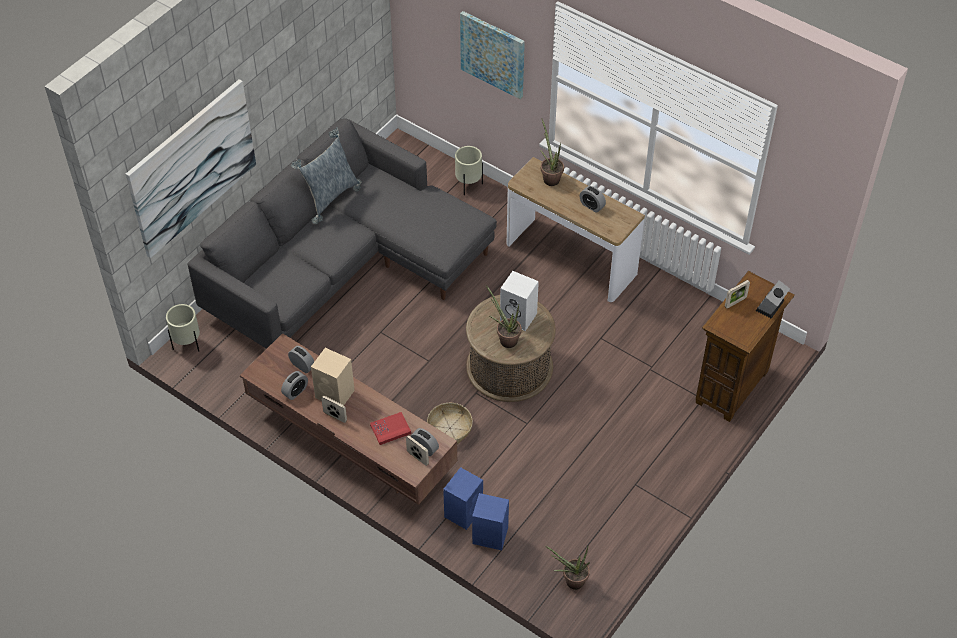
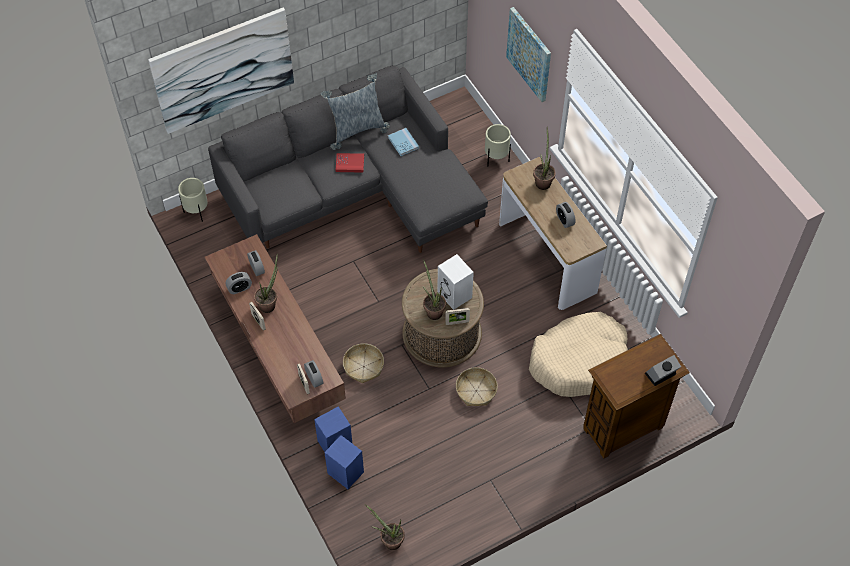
camera: 25 degrees right, 5 degrees up
(335, 394) = (269, 303): beige speaker -> potted plant
(383, 193) = (403, 143): none -> blue book
(390, 429) = (296, 351): red book -> red book (350, 163)
(574, 407) = (476, 391): none -> basket
(655, 342) = (578, 361): none -> beige dog bed
(735, 302) = (631, 358): picture frame -> picture frame (457, 322)

